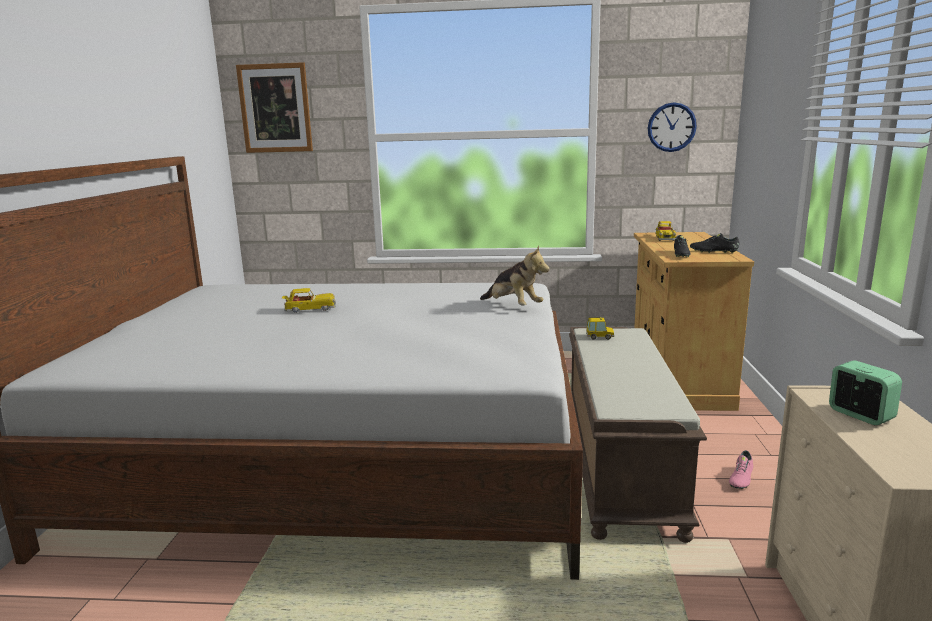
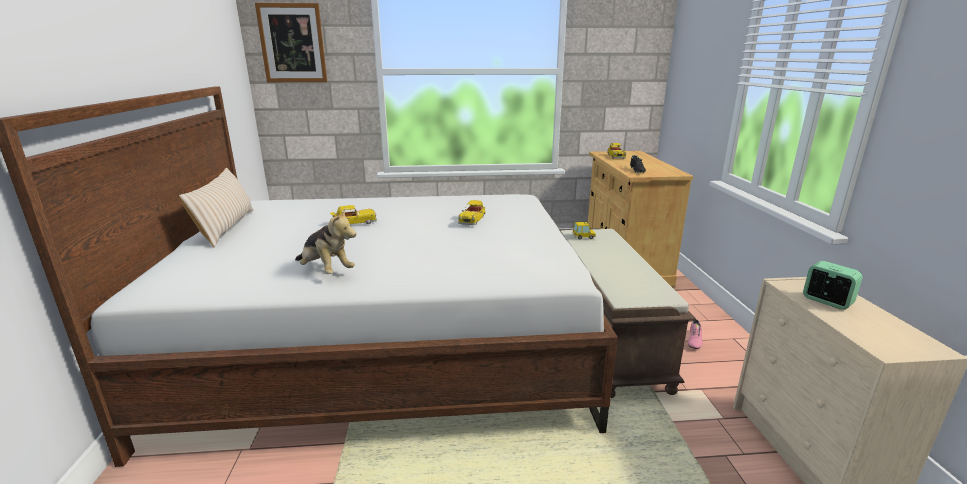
camera: 10 degrees left, 5 degrees up
(170, 310) = (226, 227): none -> beige pillow
(448, 308) = (472, 219): none -> toy car
(513, 306) = (523, 216): plush toy -> plush toy (326, 271)
(671, 127) = (619, 69): wall clock -> none
(713, 251) = (659, 168): black shoe -> none

